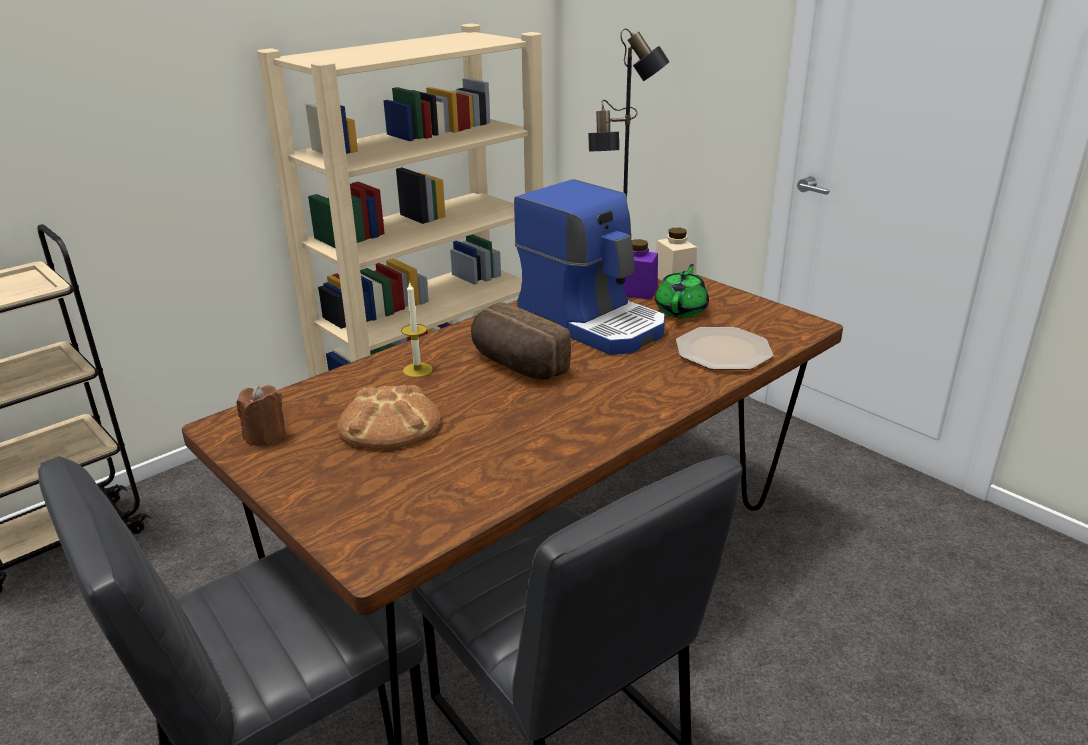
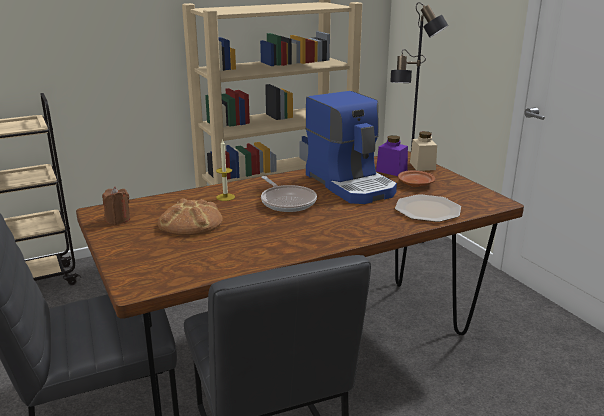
camera: 15 degrees right, 5 degrees down
(516, 365) = (287, 201): bread -> frying pan
(681, 310) = (415, 184): green teapot -> brown plate

